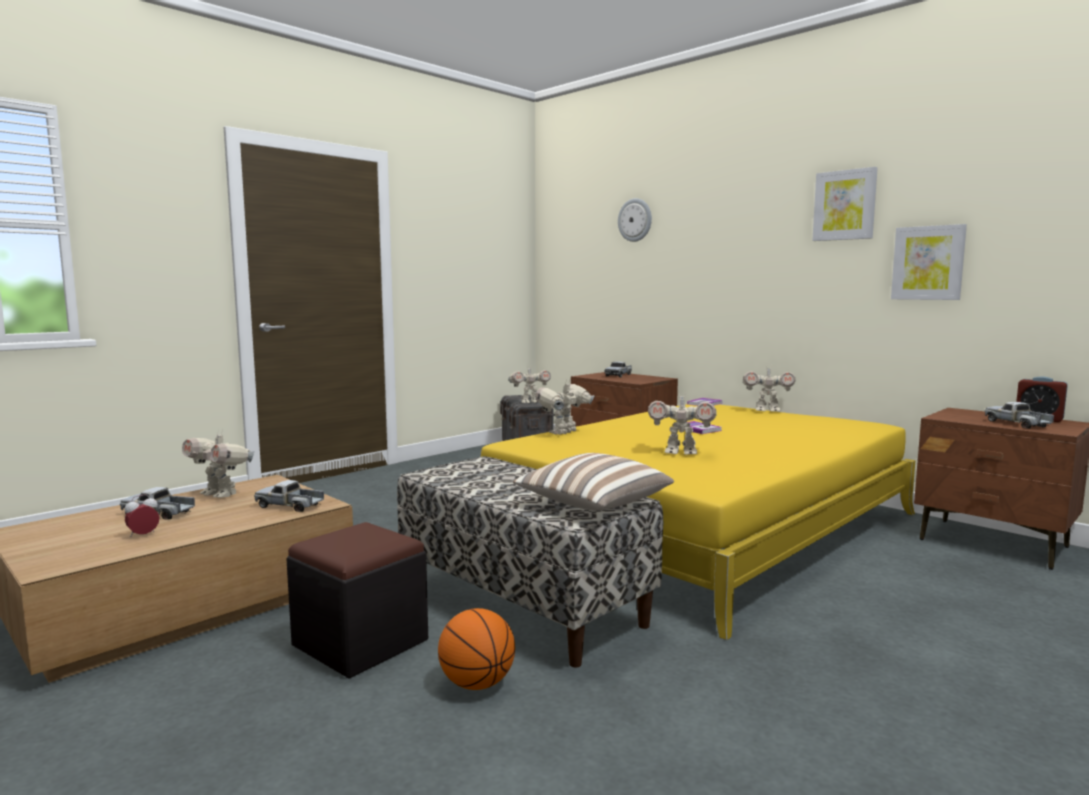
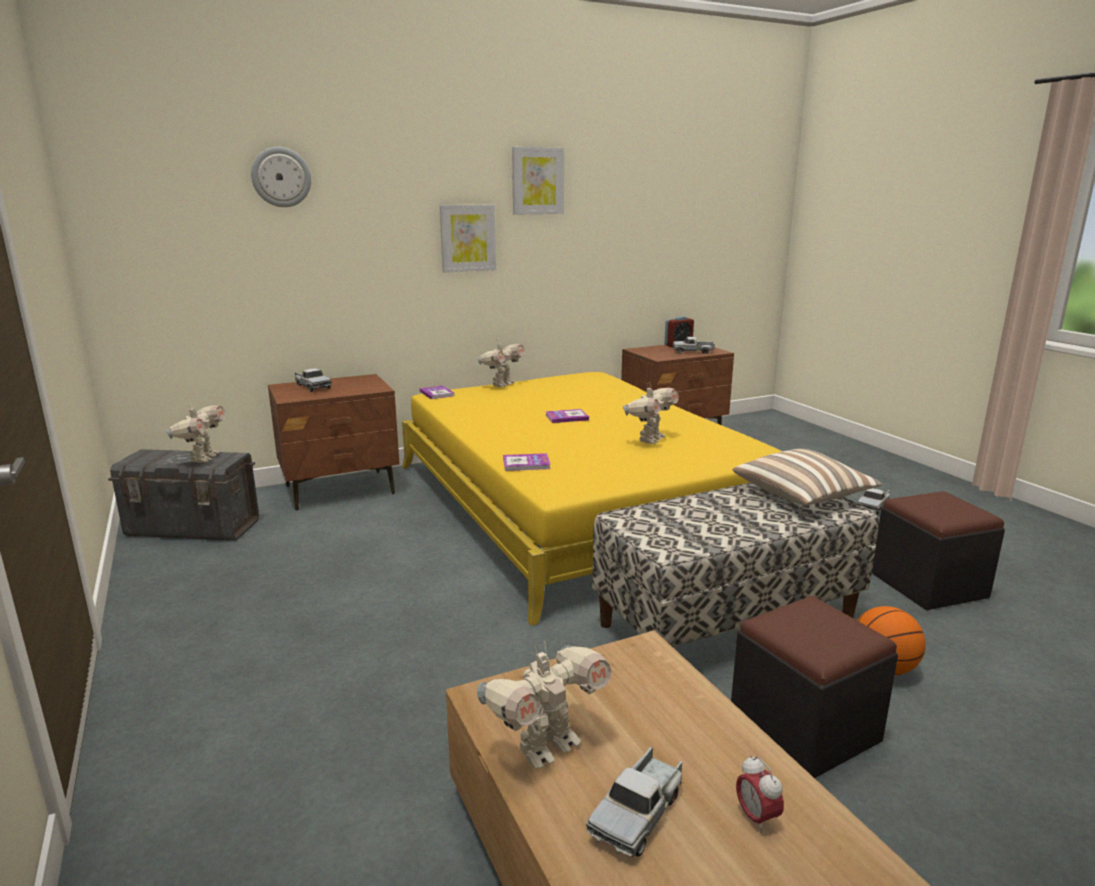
camera: 70 degrees left, 10 degrees up
(290, 506) = (643, 676): toy truck -> toy truck (873, 506)
(564, 433) = (526, 464): toy robot -> book
(723, 727) = (928, 585): none -> black ottoman
(928, 263) = (602, 235): picture -> picture (467, 238)

